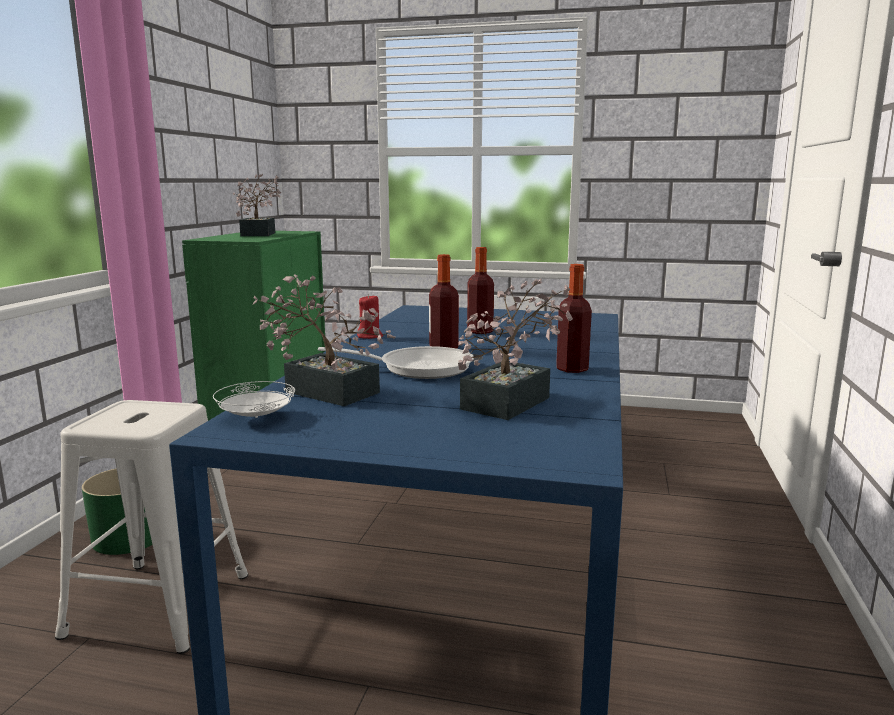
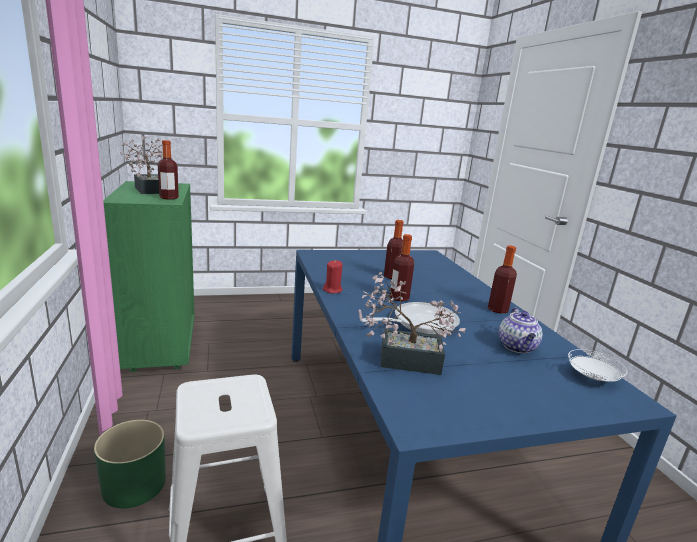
camera: 30 degrees left, 5 degrees up
(257, 417) = (409, 402): white plate -> white plate (592, 377)
(260, 238) = (169, 198): none -> bottle
(512, 400) = (517, 347): potted plant -> teapot

